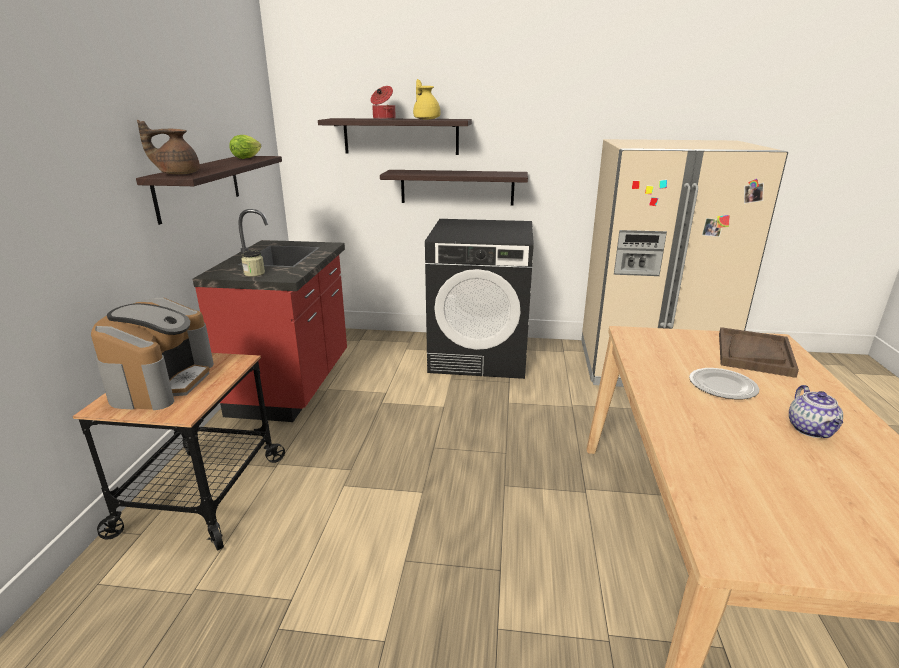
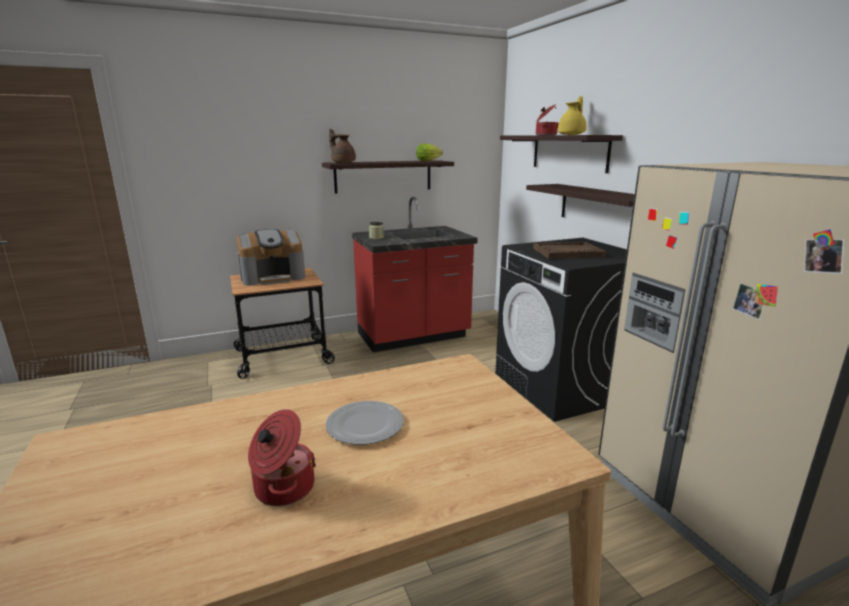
camera: 60 degrees right, 5 degrees down
(754, 354) = (488, 442): brown tray -> brown tray (568, 252)
(811, 430) = (282, 488): teapot -> cooking pot

